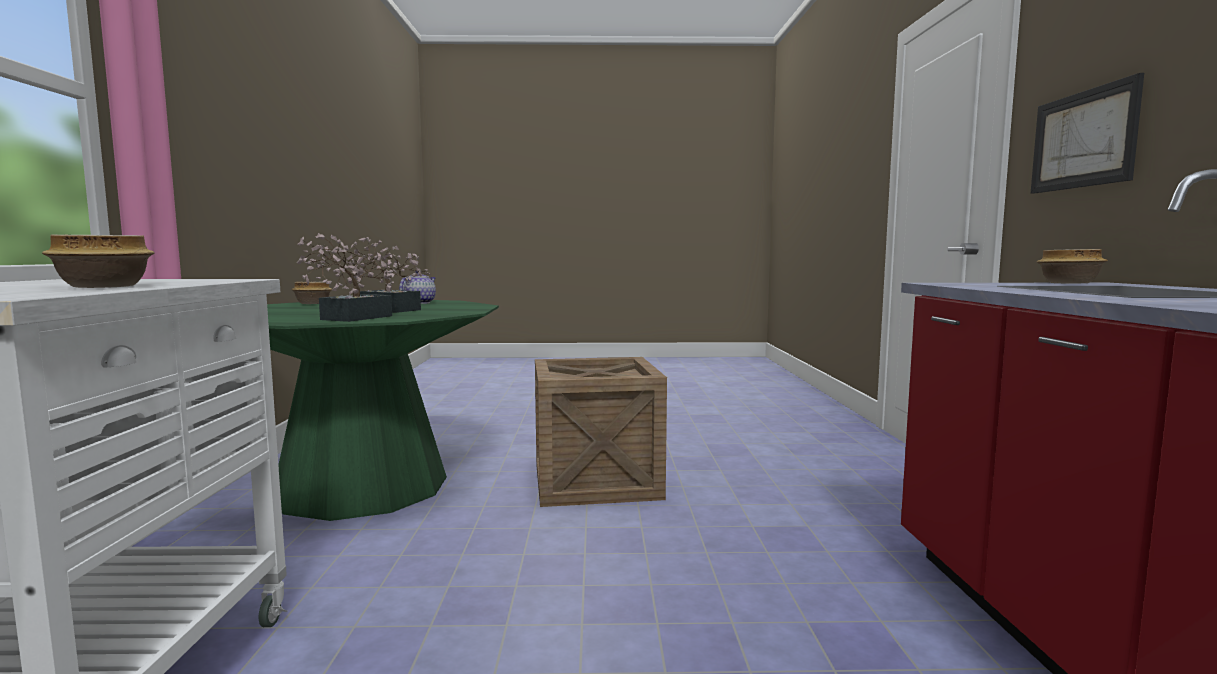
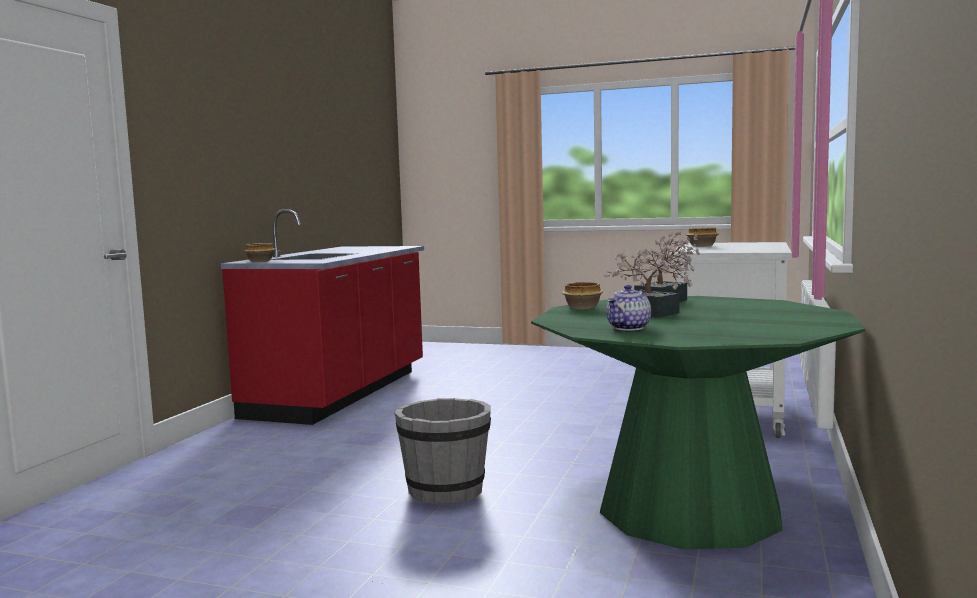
camera: 160 degrees left, 0 degrees up
(312, 303) = (775, 330): bowl -> bowl (583, 307)
(596, 481) = (446, 490): crate -> grey bucket
(1083, 139) = (190, 179): picture -> none

